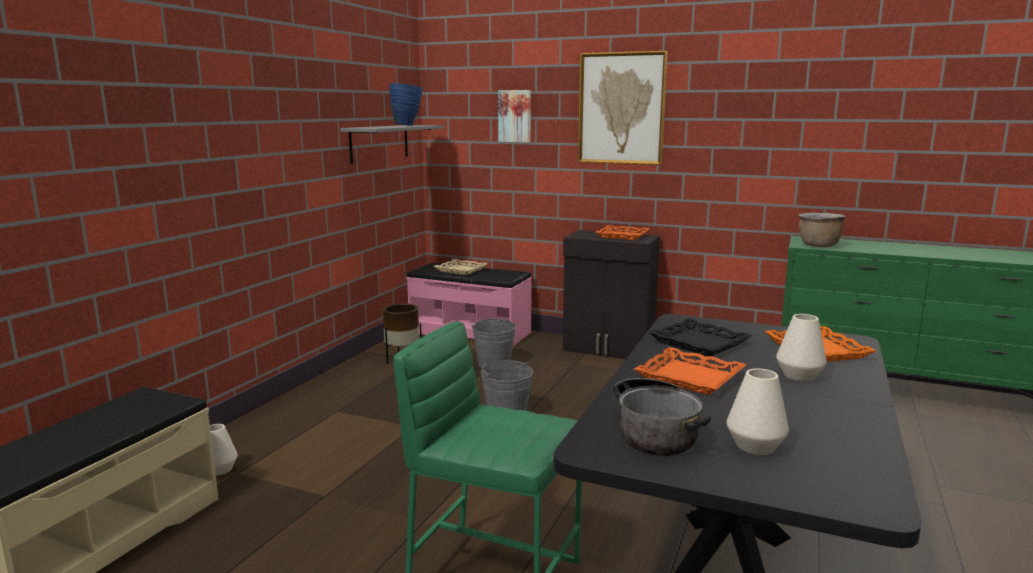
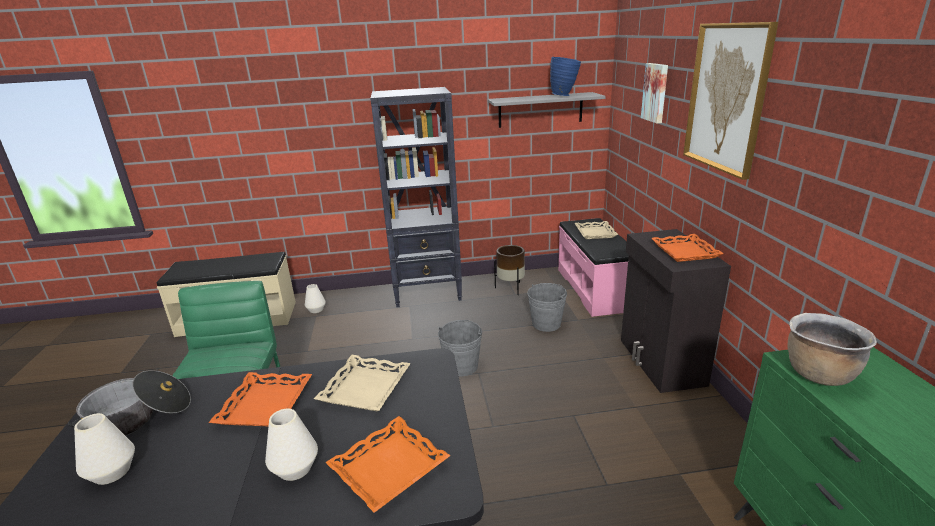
camera: 60 degrees right, 10 degrees up
(326, 394) = (428, 292): none -> black bookcase
(699, 343) = (366, 388): black tray -> beige tray

